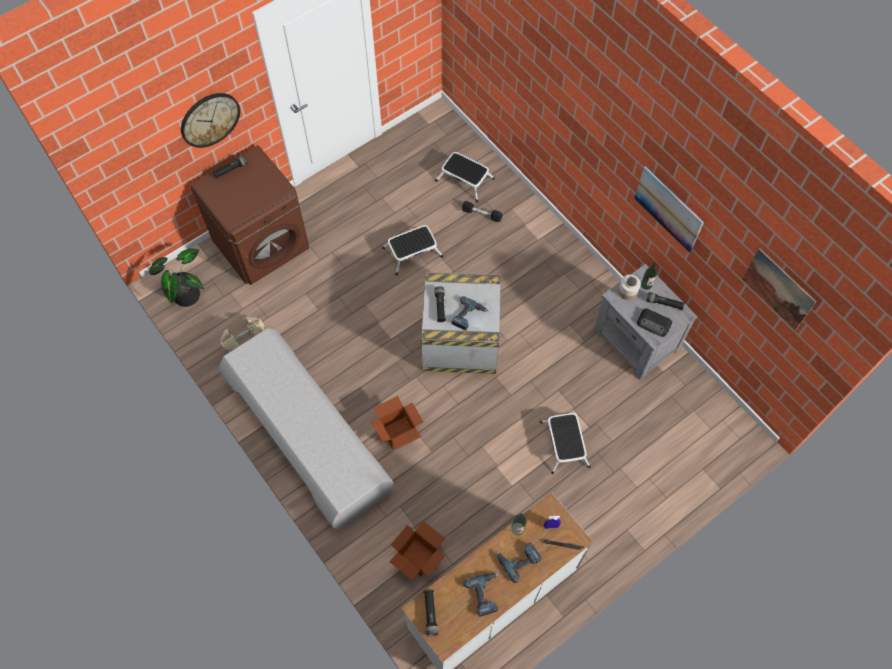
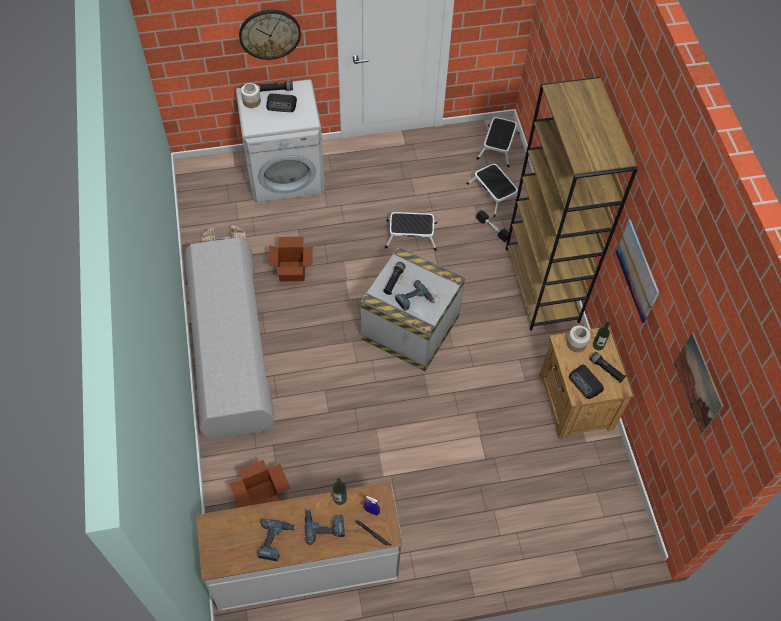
camera: 25 degrees right, 5 degrees down
(185, 293) = (199, 186): potted plant -> none
(214, 191) = (252, 101): none -> jar
(245, 183) = (282, 105): none -> radio
(263, 244) = (286, 174): brown washing machine -> white washing machine
(398, 433) = (308, 382): cardboard box -> cardboard box (292, 271)
(430, 613) = (217, 533): black flashlight -> none
(553, 247) = (542, 285): none -> brown bookcase
(564, 444) = (453, 463): black step ladder -> black step ladder (498, 145)
(636, 341) = (575, 402): grey nightstand -> brown nightstand

